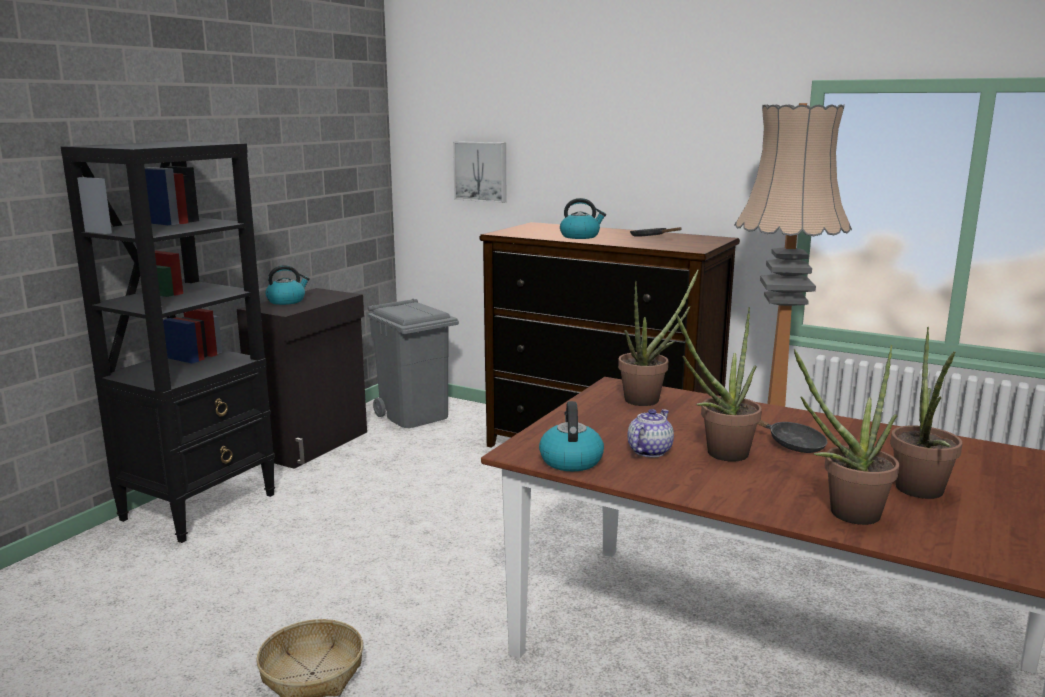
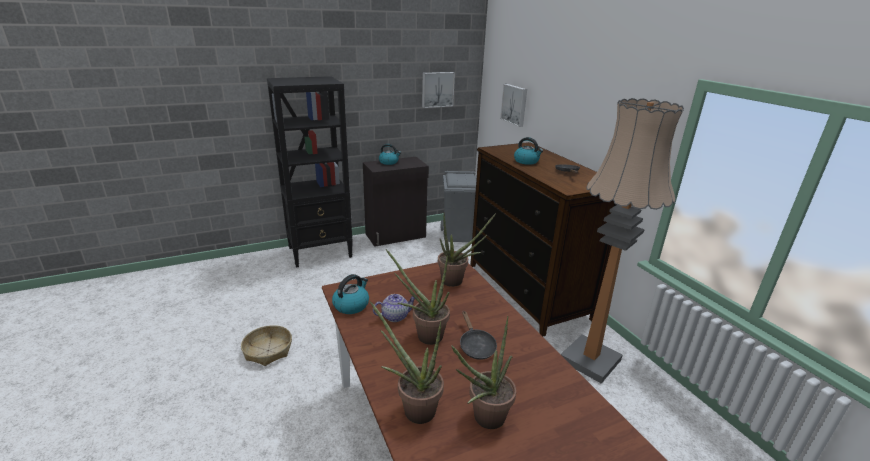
camera: 35 degrees right, 10 degrees up
(335, 163) = (437, 89): none -> picture

